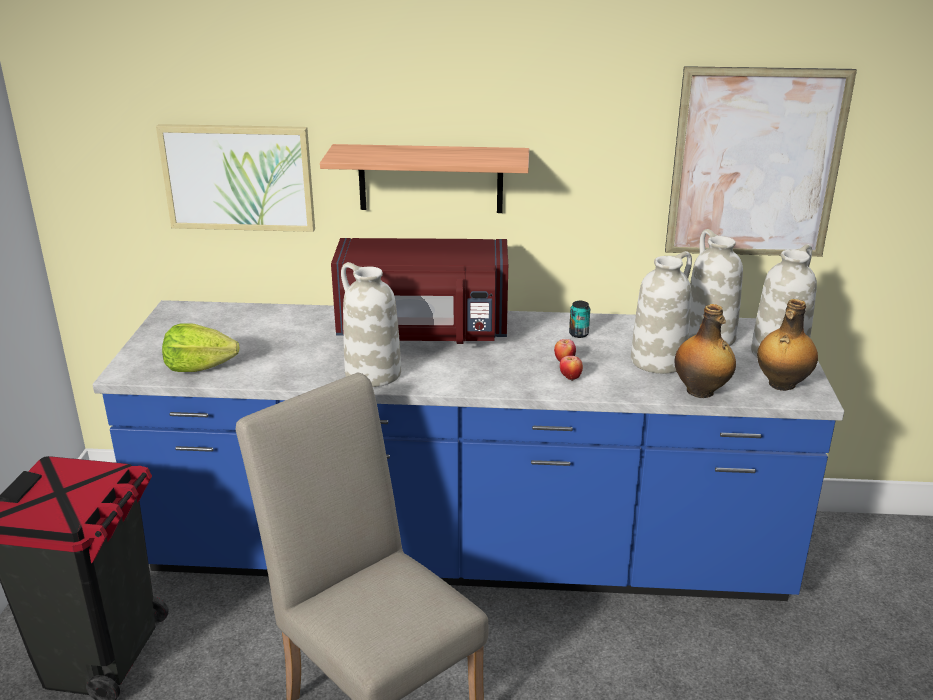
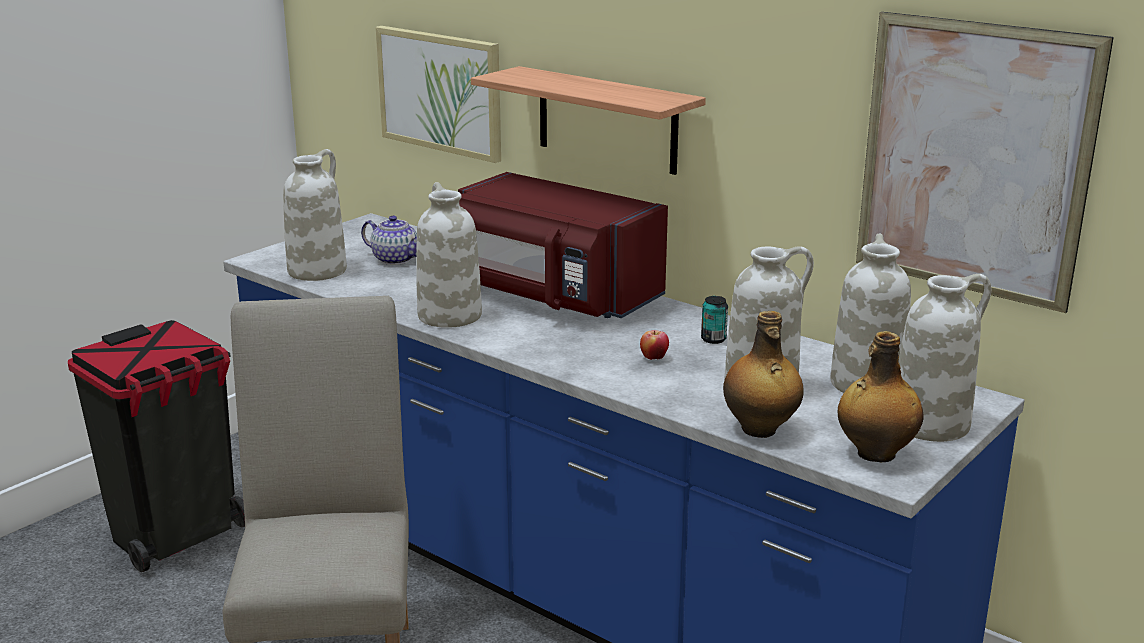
camera: 35 degrees right, 5 degrees down
(199, 367) = (317, 270): lettuce -> white vase
(251, 337) = (395, 259): none -> teapot
(570, 378) = (633, 374): apple -> none

